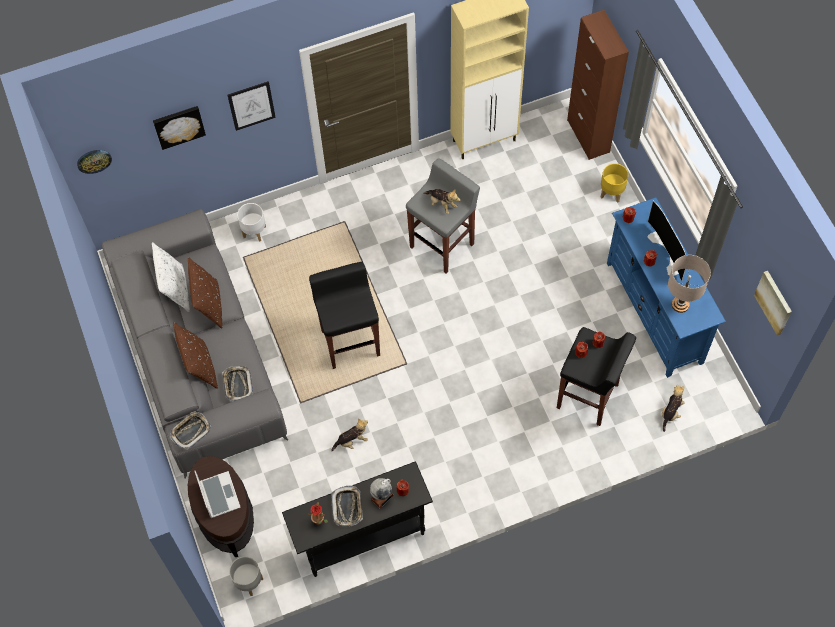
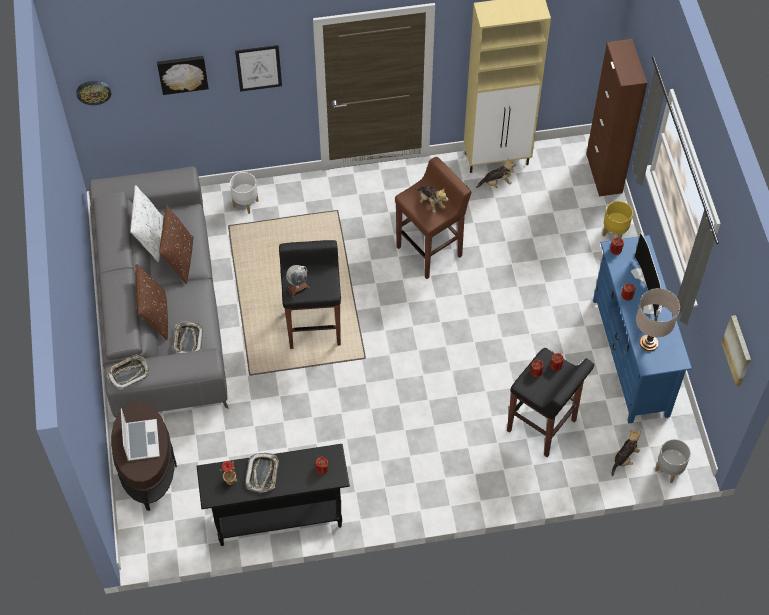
camera: 10 degrees right, 5 degrees down
(249, 582) = (154, 537): grey planter -> grey planter (669, 470)
(352, 440) = (291, 421): plush toy -> plush toy (496, 183)
(382, 497) = (299, 471): globe -> globe (297, 288)
(443, 245) = (430, 251): grey stool -> brown stool

